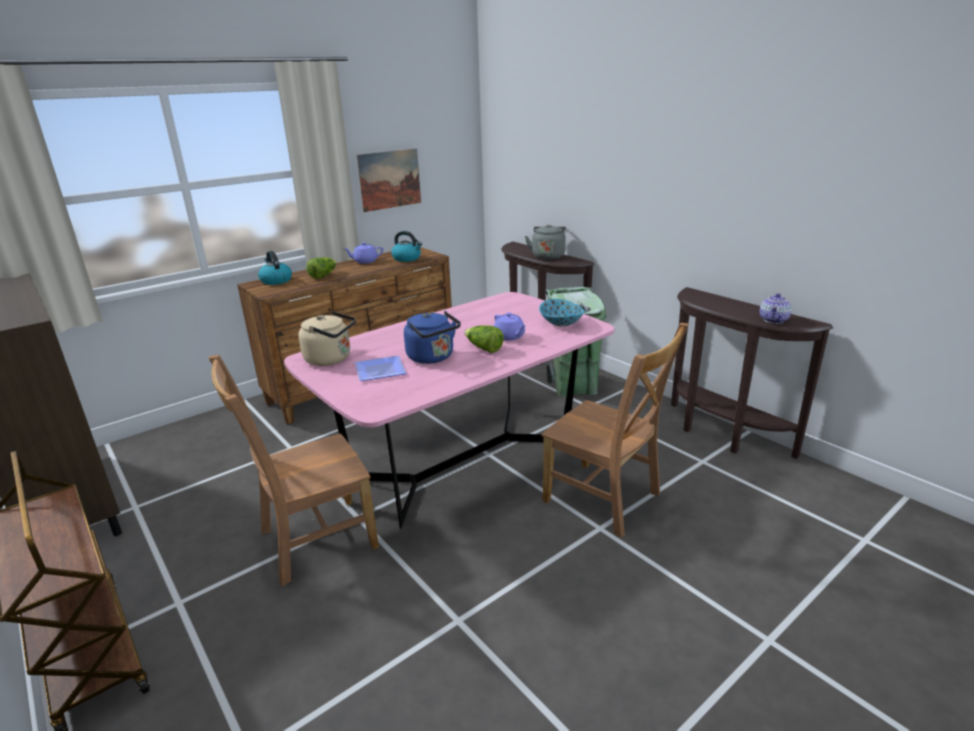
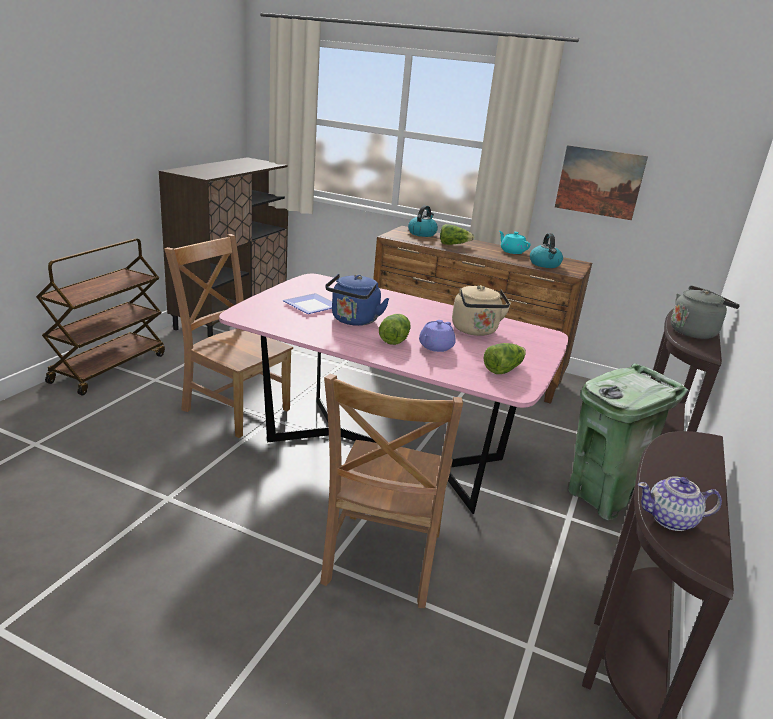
camera: 60 degrees right, 0 degrees up
(331, 359) = (320, 287): beige kettle -> beige kettle (476, 331)
(365, 261) = (512, 251): purple teapot -> turquoise teapot
(560, 323) = (503, 369): bowl -> lettuce

